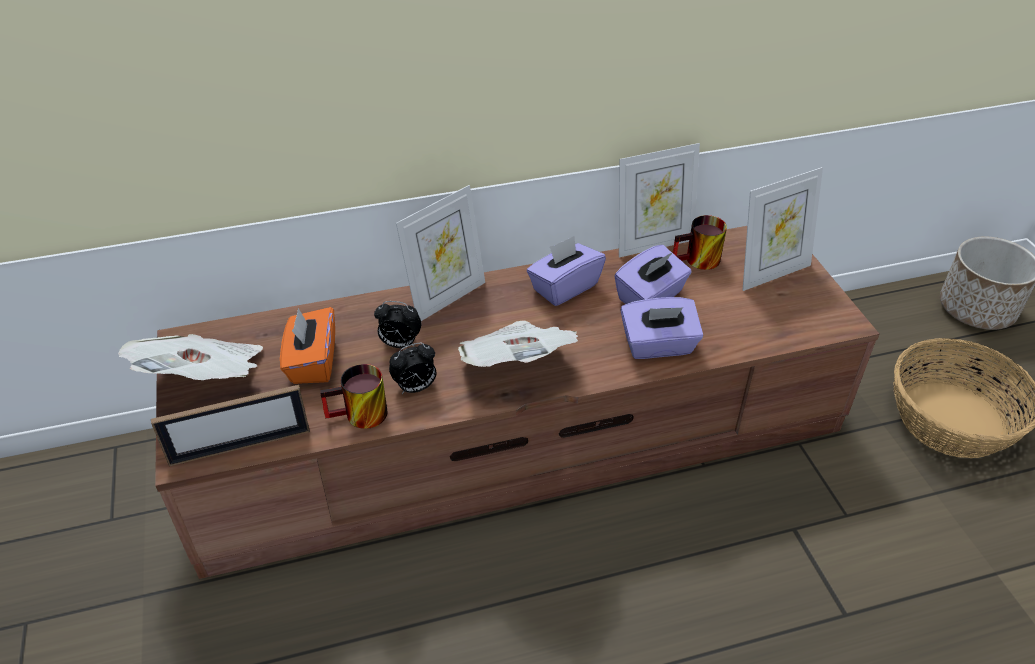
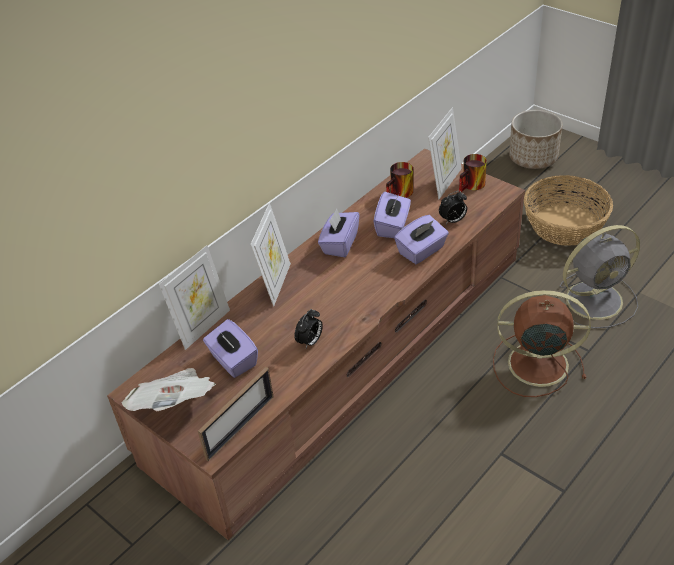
camera: 30 degrees left, 0 degrees up
(312, 362) = (233, 360): orange tissue box -> purple tissue box
(359, 417) = (294, 374): mug -> mug (473, 186)
(399, 344) = (275, 323): alarm clock -> alarm clock (453, 221)
(516, 366) = (355, 300): newspaper -> none
(653, 243) = (366, 195): picture frame -> picture frame (203, 326)
(749, 587) = (535, 364): none -> brown fan
(917, 547) = (596, 299): none -> grey fan

